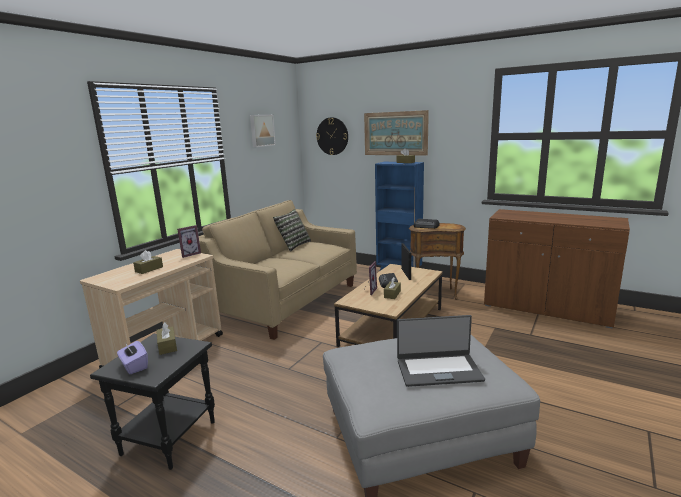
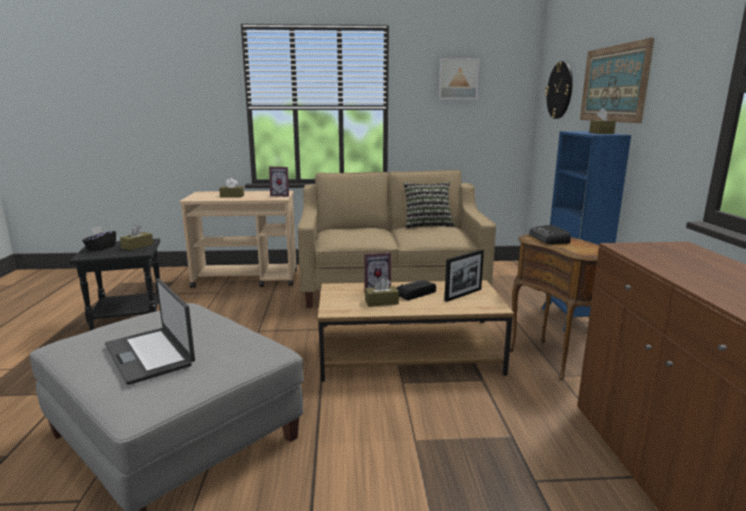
camera: 55 degrees right, 0 degrees up
(134, 366) = (101, 248): purple tissue box -> black tissue box

